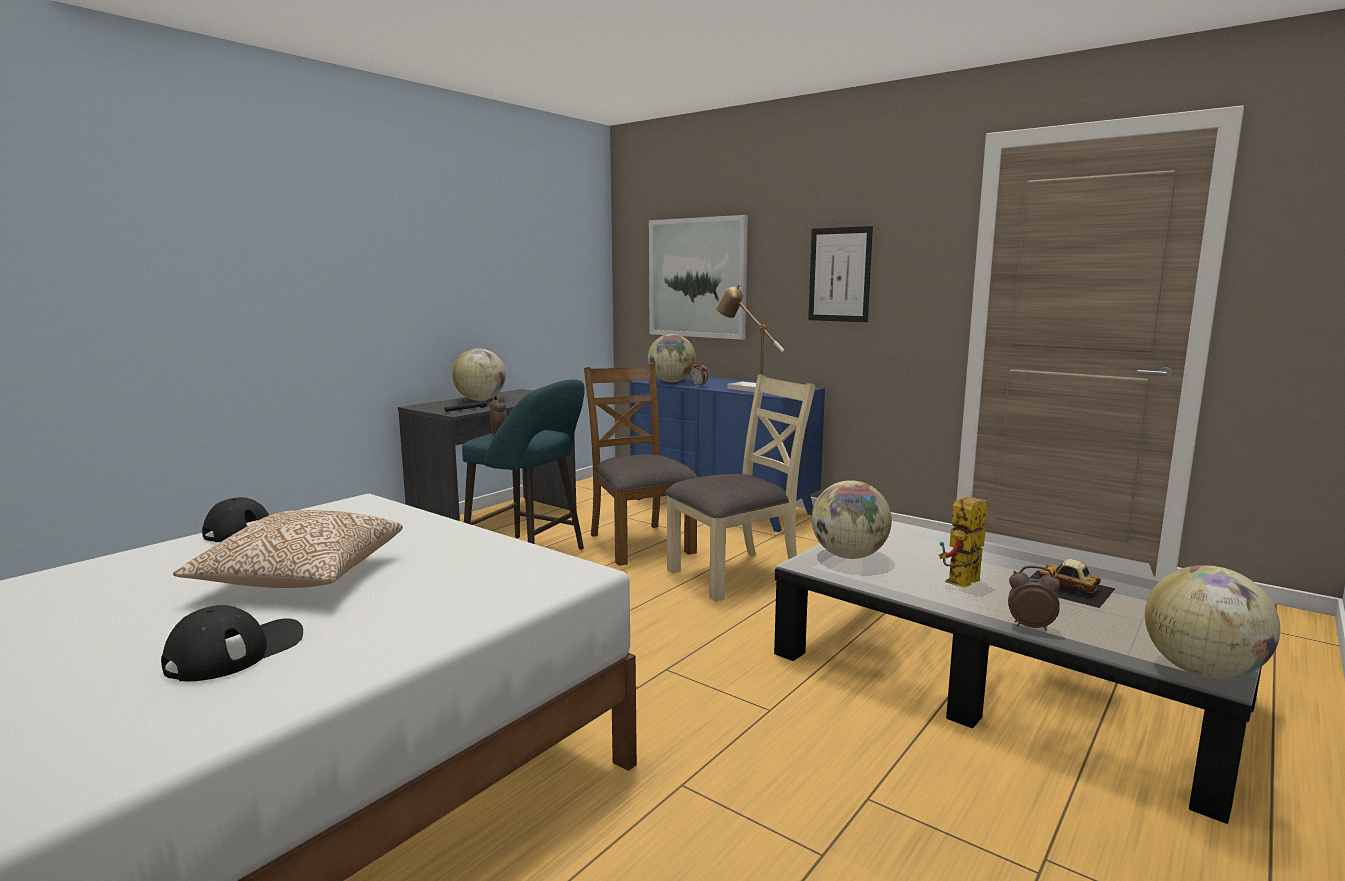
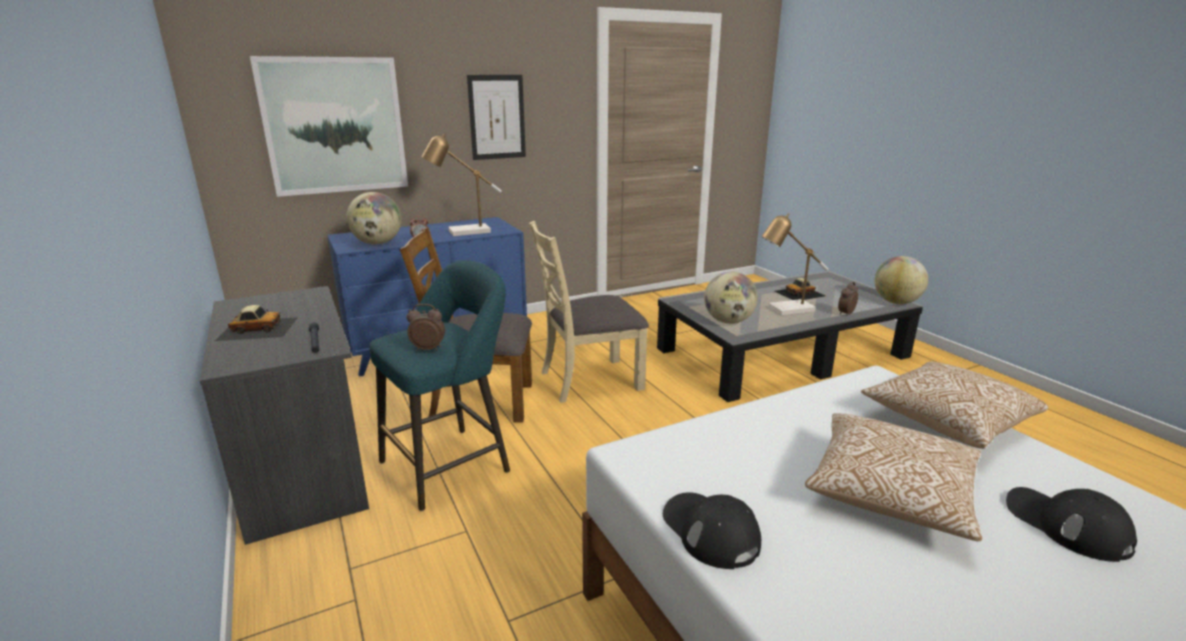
camera: 65 degrees left, 10 degrees up
(468, 604) = (947, 421): none -> pillow
(480, 400) = (257, 328): globe -> toy car
(735, 574) = (589, 380): beige chair -> beige chair turned 105 degrees counterclockwise
(962, 584) = (786, 310): toy robot -> table lamp

